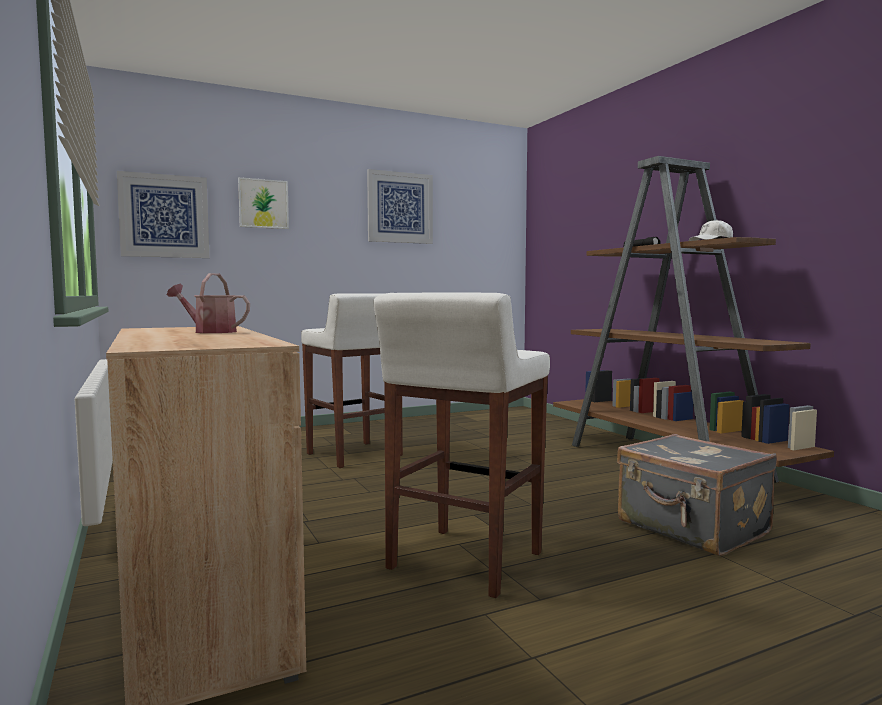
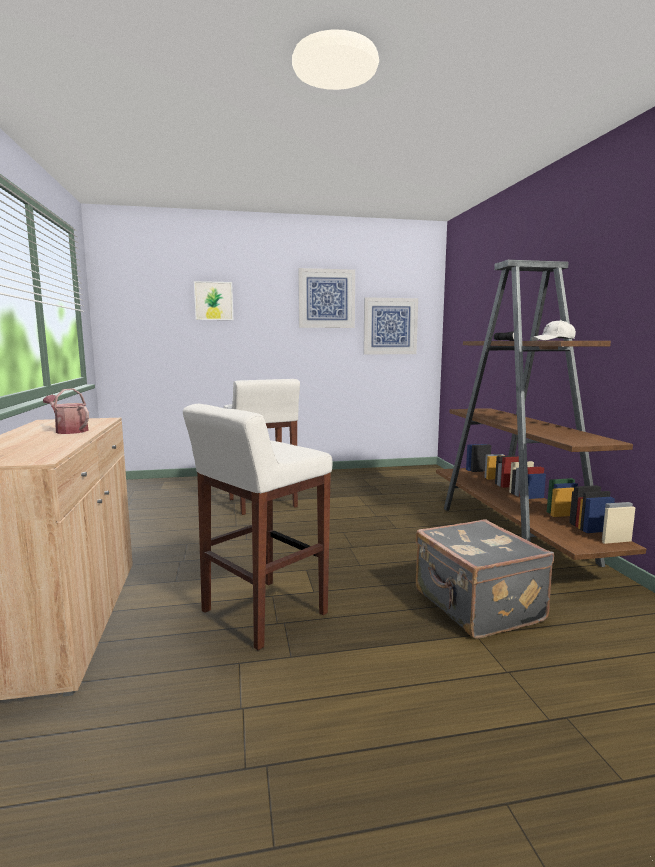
camera: 15 degrees right, 5 degrees up
(164, 216) = (140, 314): picture -> picture (390, 326)

